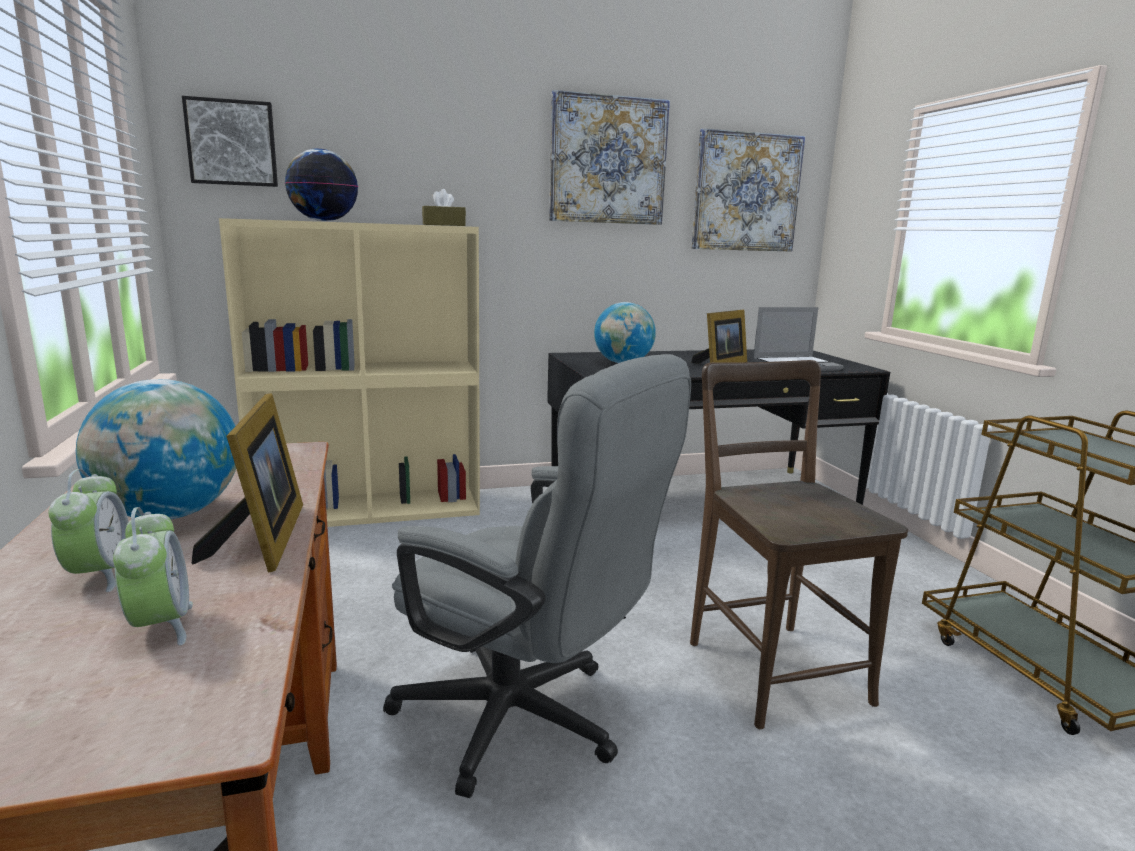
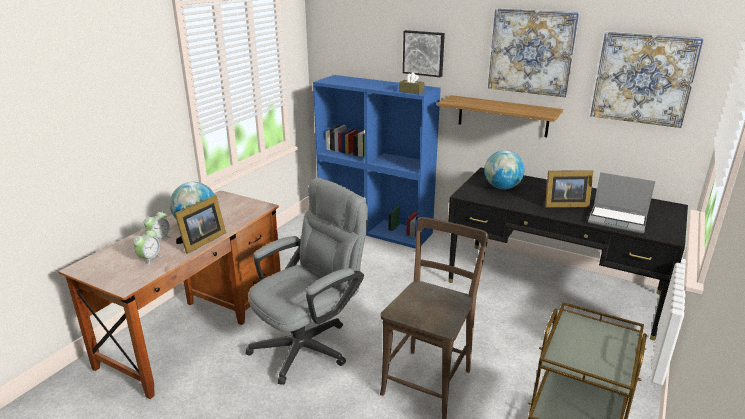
camera: 45 degrees right, 10 degrees up
(232, 143) = (335, 38): picture -> picture (424, 53)
(324, 221) = (360, 83): globe -> none
(371, 509) = (376, 228): beige bookcase -> blue bookcase
(527, 722) = (309, 344): grey office chair -> grey office chair turned 120 degrees counterclockwise
(573, 264) = (502, 116): none -> shelf

